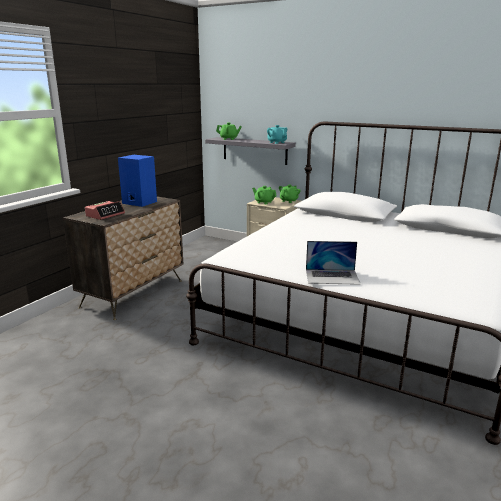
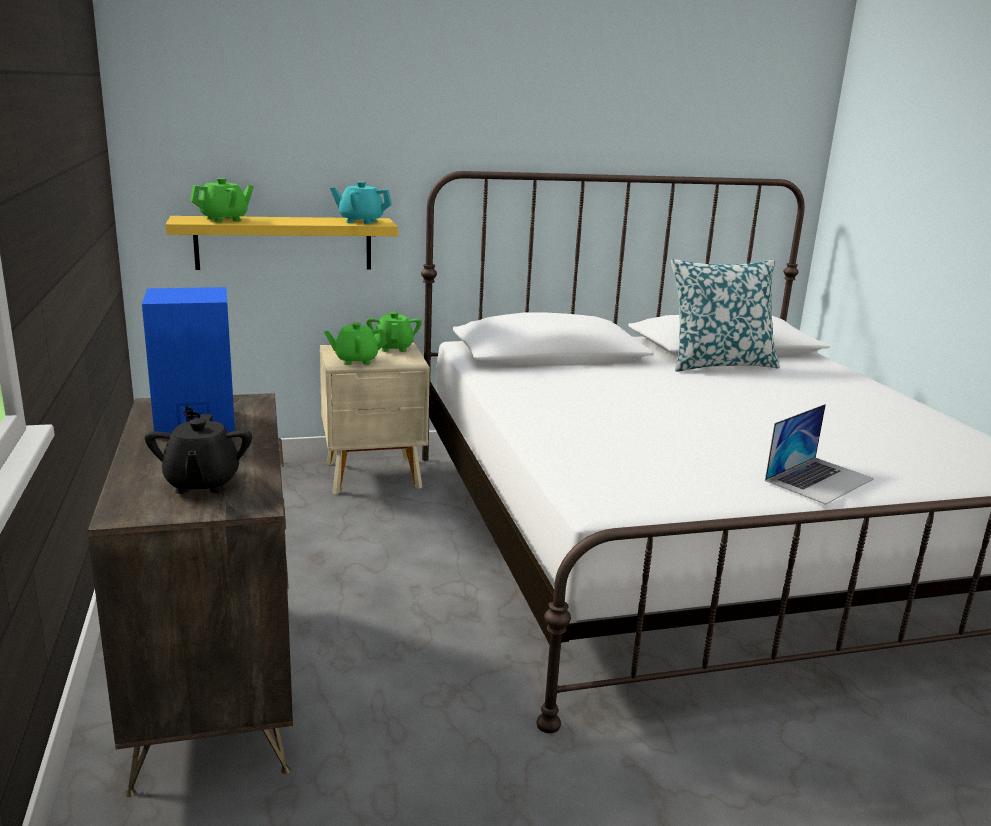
camera: 45 degrees left, 0 degrees up
(105, 215) = (202, 483): alarm clock -> black teapot
(254, 150) = (284, 243): grey shelf -> yellow shelf
(422, 232) = (718, 364): none -> pillow

